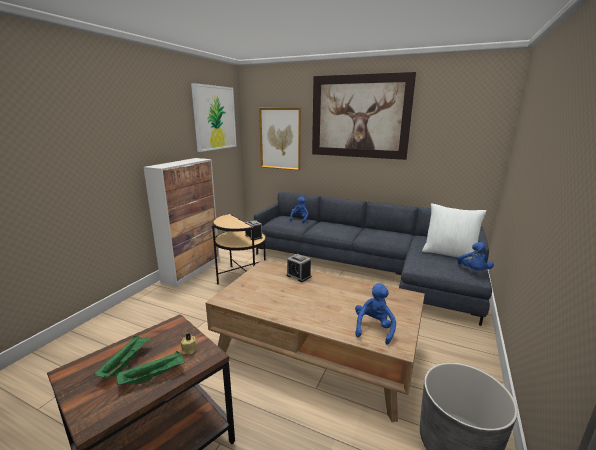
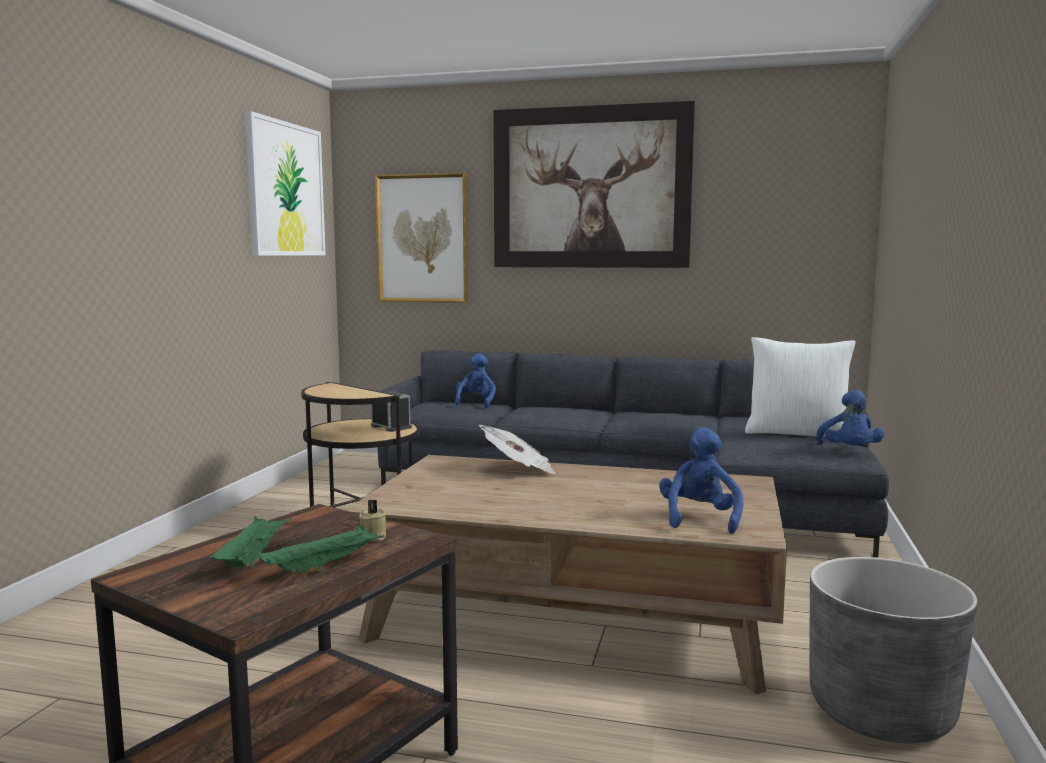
camera: 10 degrees left, 10 degrees down
(192, 270) = (242, 519): cabinet -> none
(298, 276) = (519, 470): alarm clock -> newspaper

